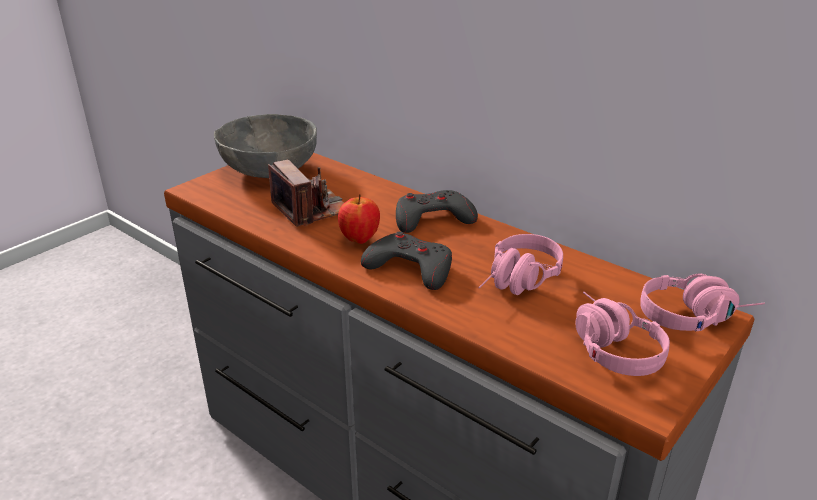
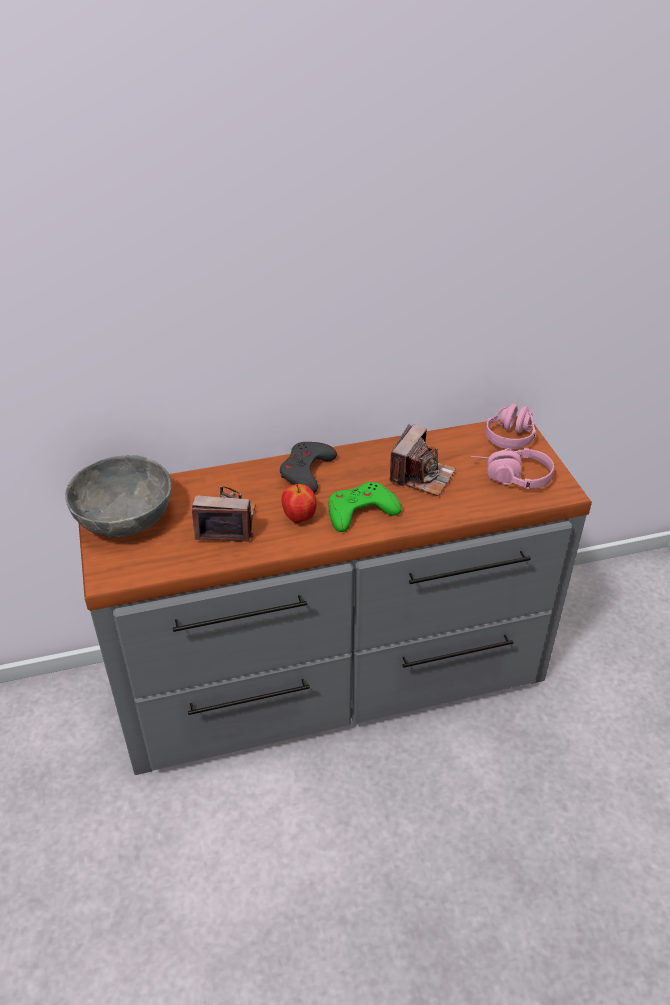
camera: 55 degrees left, 10 degrees up
(410, 267) = (360, 511): grey game controller -> green game controller
(518, 282) = (421, 476): pink headphones -> camera

